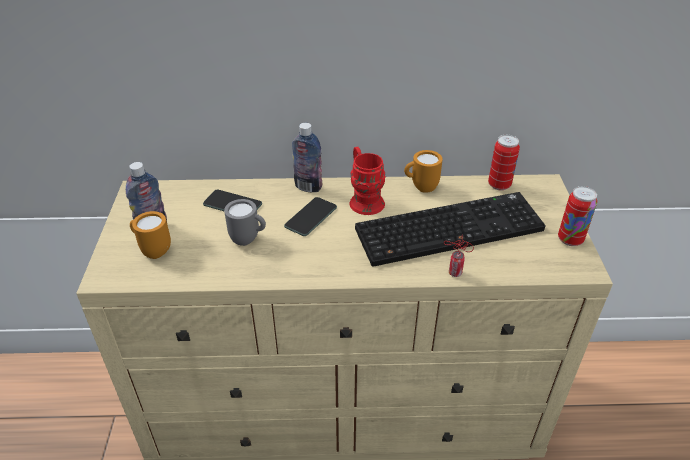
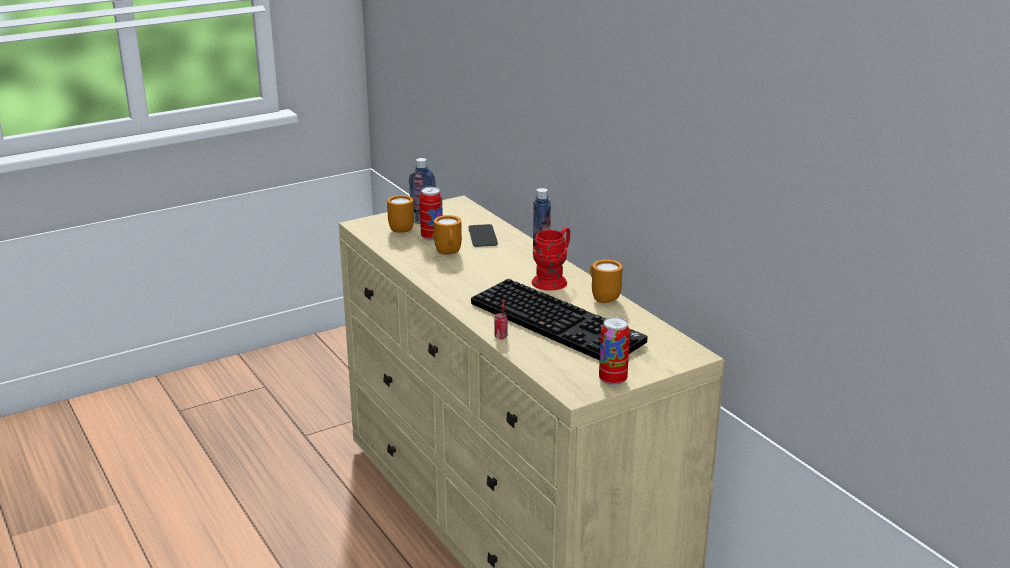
camera: 60 degrees right, 15 degrees down
(249, 240) = (449, 254): grey mug -> orange mug
(311, 217) = (503, 266): phone -> none
(499, 185) = (658, 332): can -> can (432, 237)

